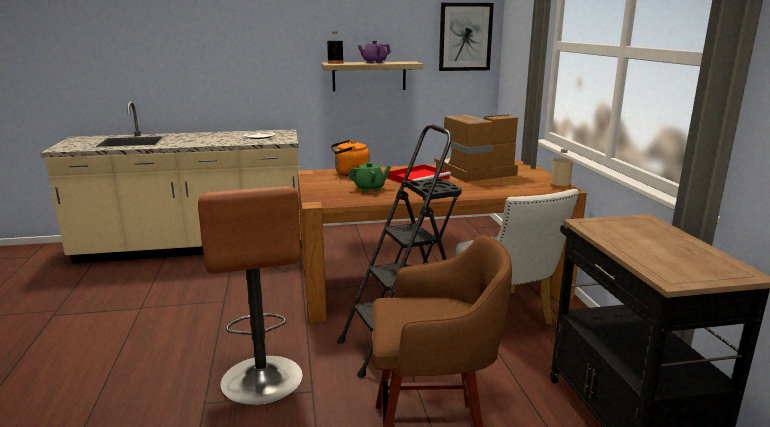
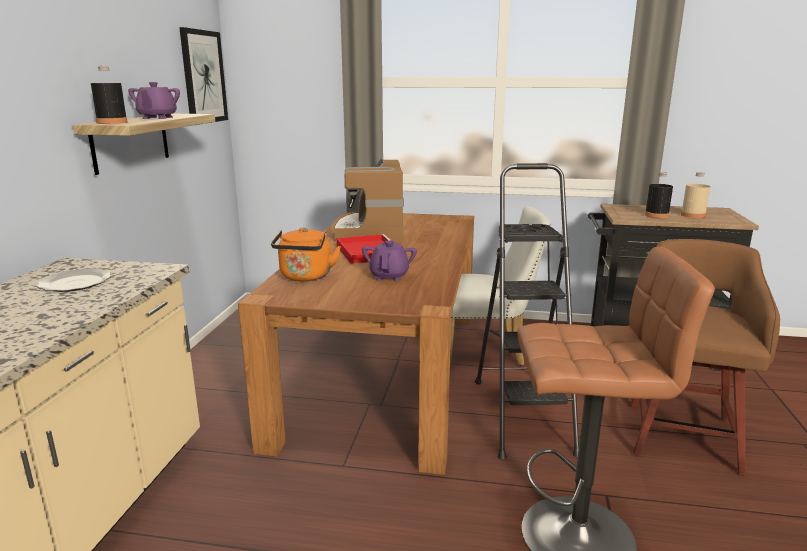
camera: 70 degrees left, 0 degrees up
(370, 189) = (389, 276): green teapot -> purple teapot
(560, 186) = (449, 217): beige bottle -> beige bottle (693, 215)
(626, 237) = (656, 215): none -> black bottle

